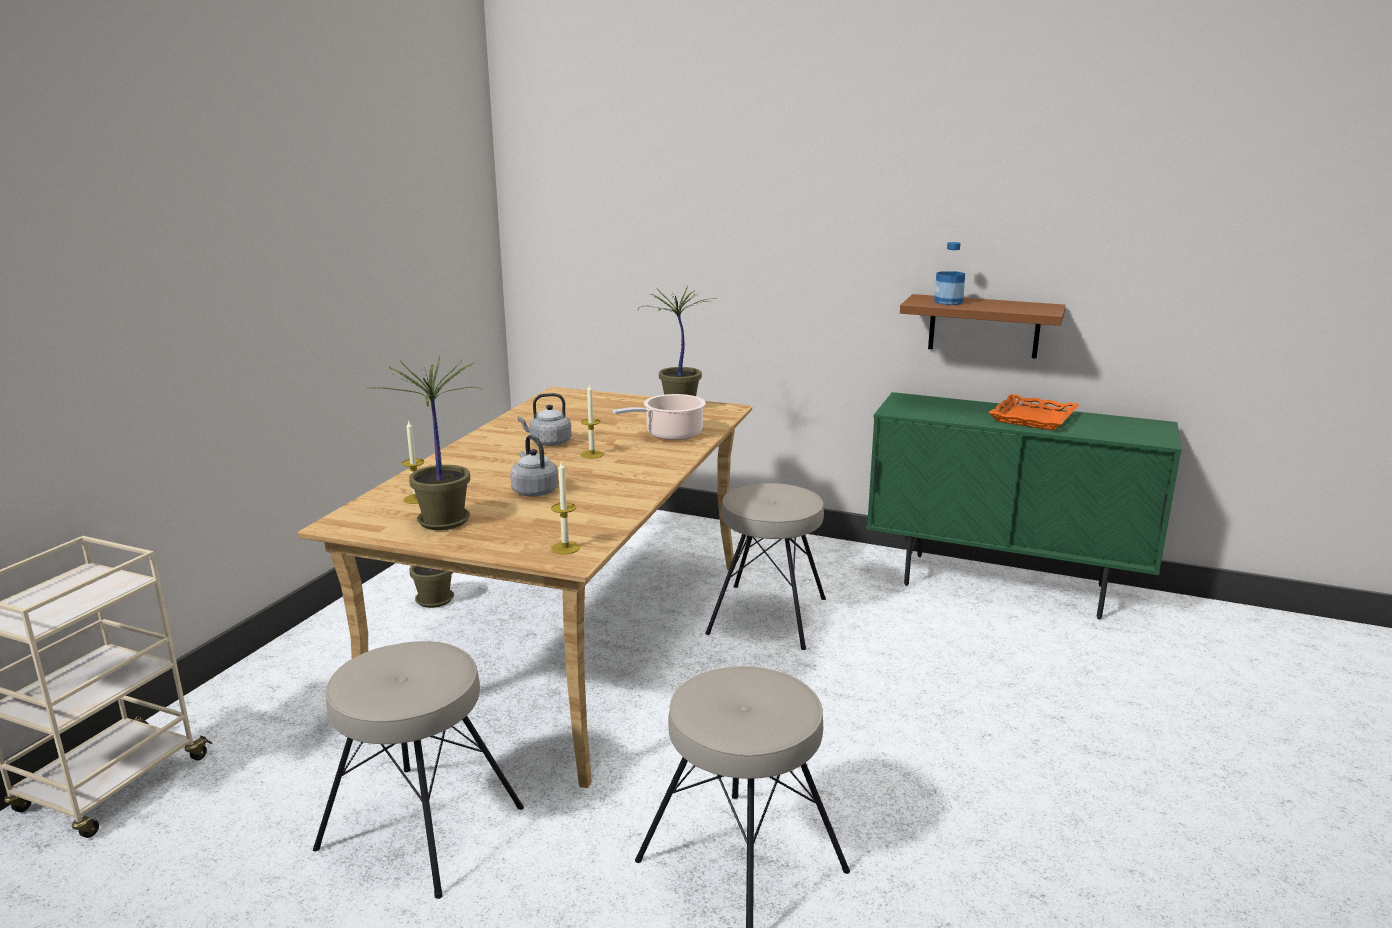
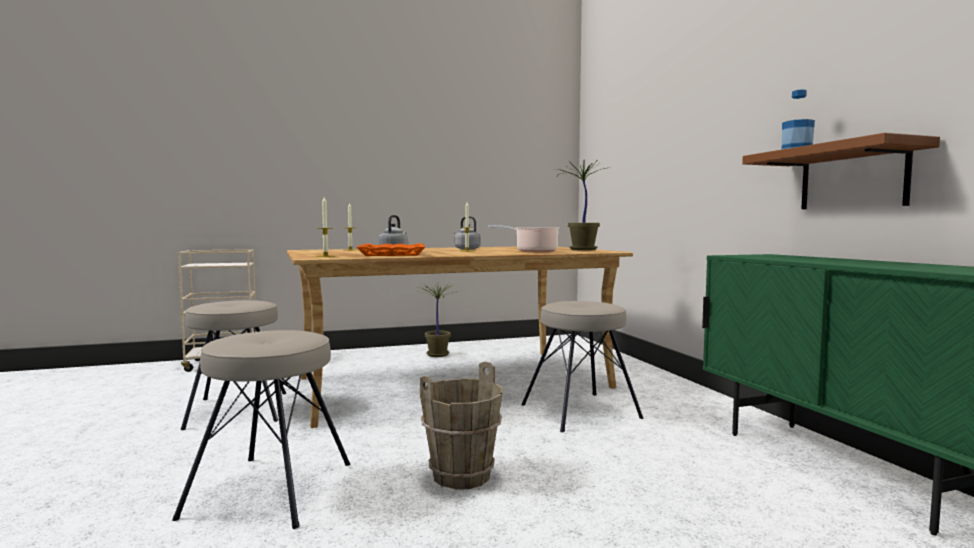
camera: 50 degrees right, 15 degrees down
(445, 522) = (328, 252): potted plant -> none
(838, 742) = (462, 476): none -> brown bucket
(1032, 418) = (870, 262): orange tray -> orange tray (392, 254)

